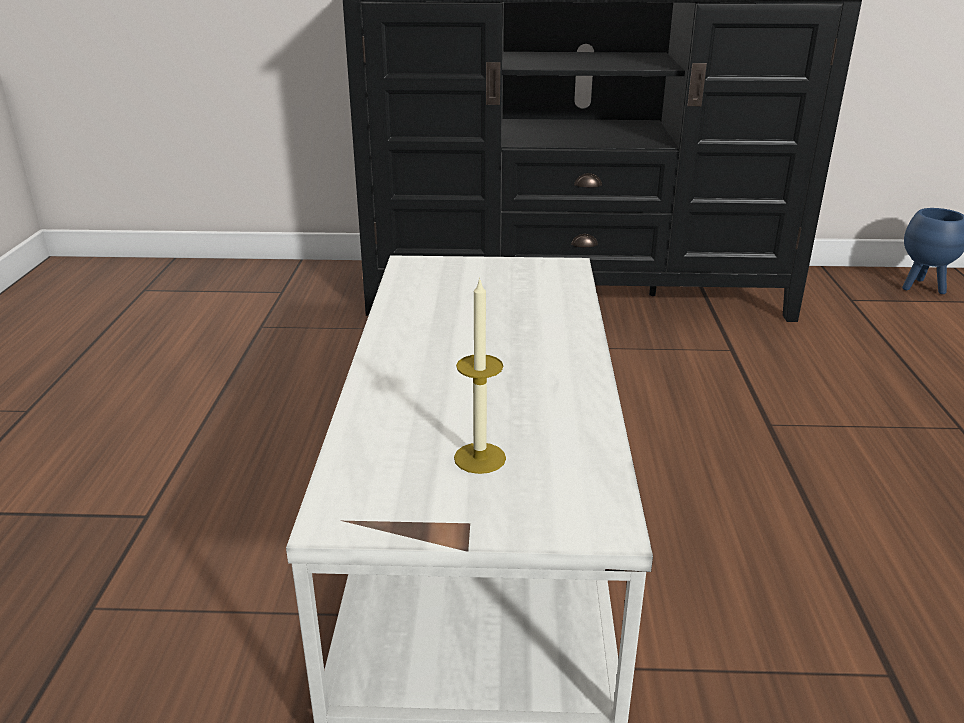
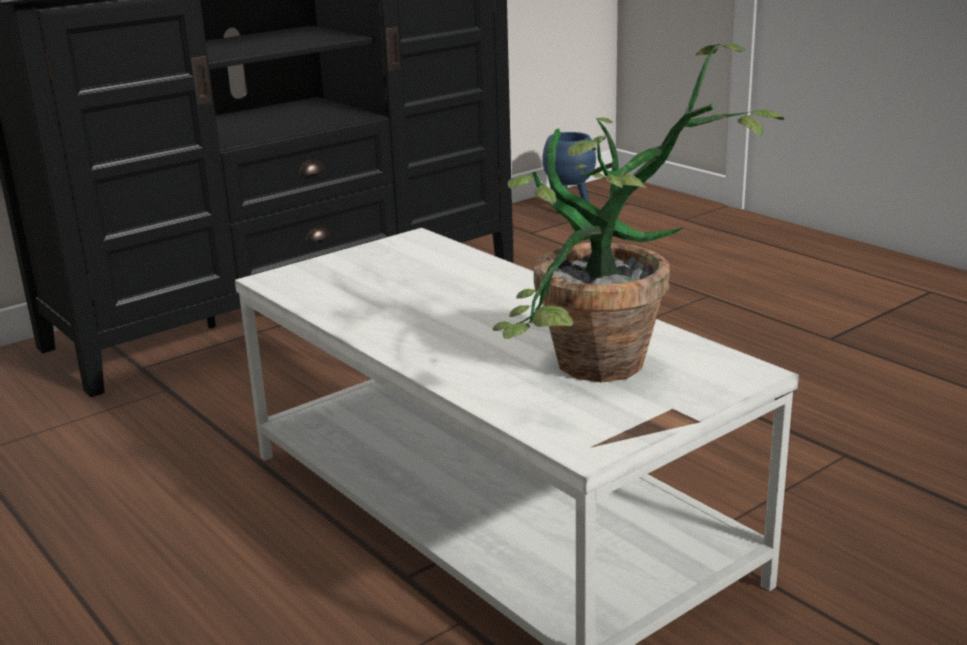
camera: 40 degrees left, 5 degrees down
(480, 458) = (607, 374): candle -> potted plant

